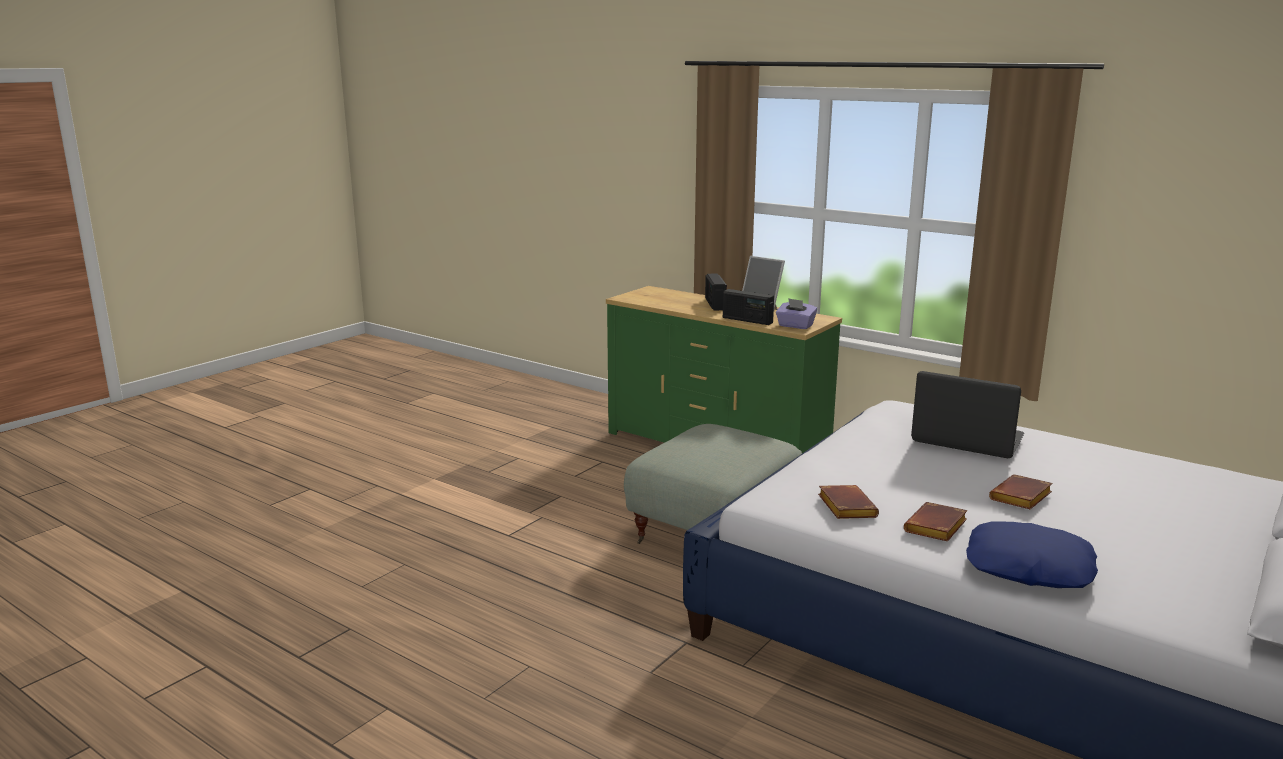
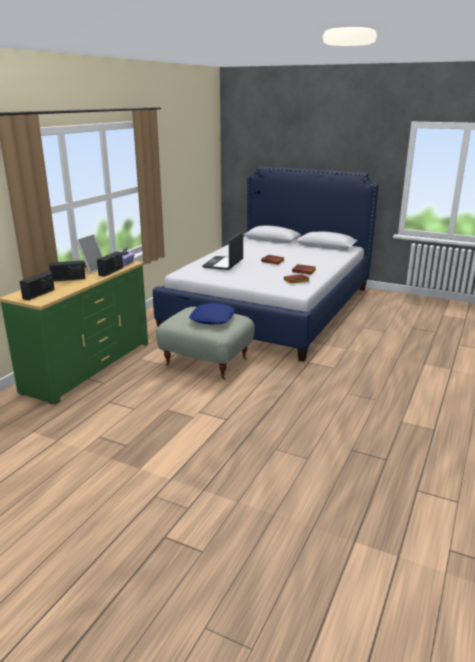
camera: 100 degrees left, 5 degrees up
(652, 296) = (39, 294): none -> radio
(1028, 568) = (323, 264): blue pillow -> blue pillow (213, 319)

